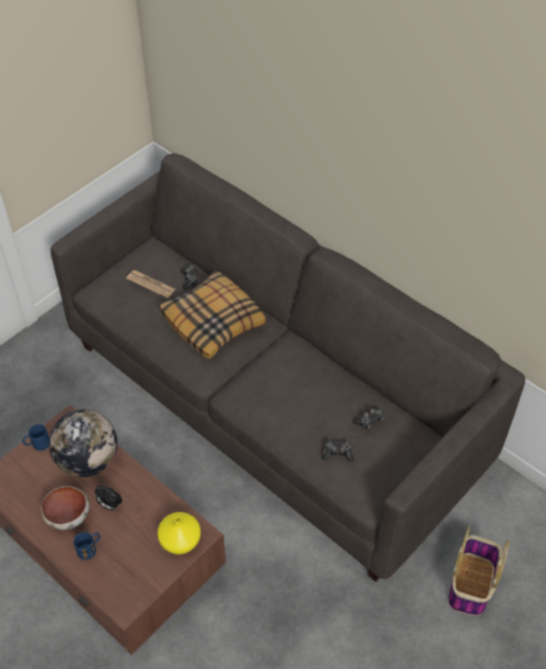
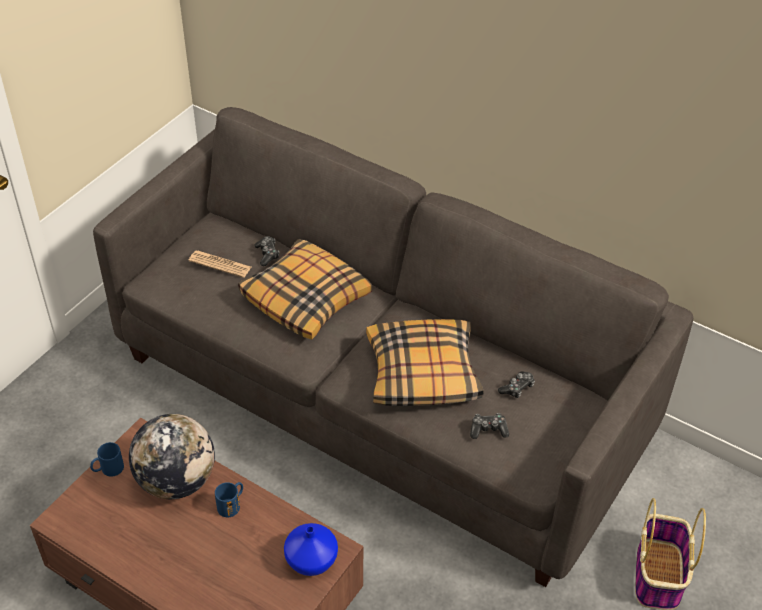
camera: 10 degrees left, 5 degrees down
(68, 515) = (164, 548): bowl -> none
(90, 548) = (199, 584): blue mug -> blue mug (231, 504)
(110, 505) = (214, 530): alarm clock -> none
(181, 541) = (312, 560): yellow vase -> blue vase
(294, 398) = (422, 373): none -> pillow

